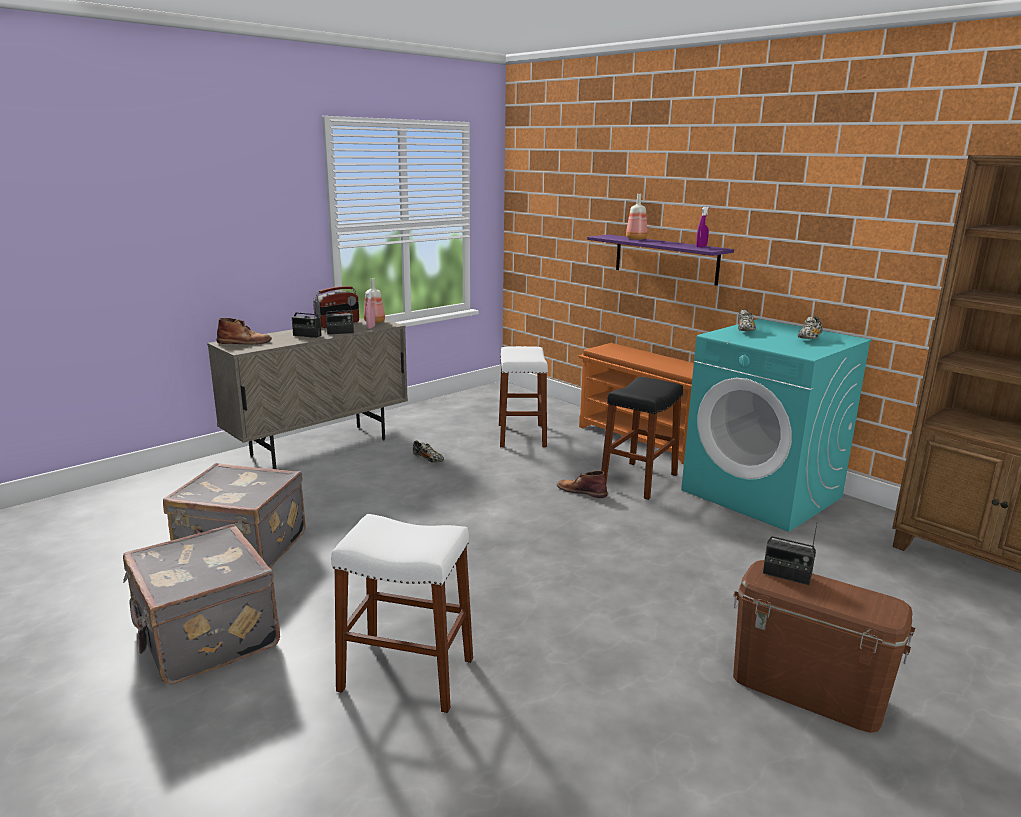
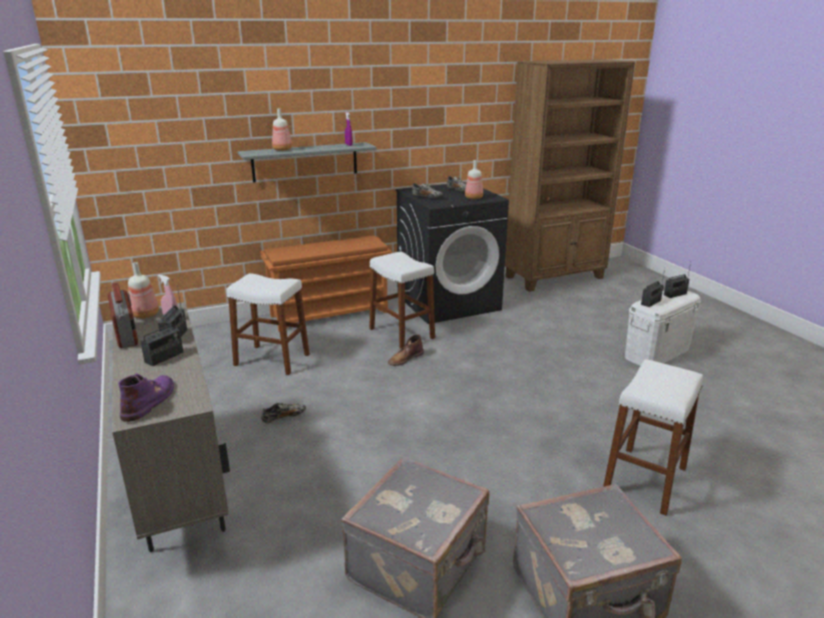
camera: 70 degrees left, 5 degrees up
(245, 342) = (149, 401): brown boot -> purple boot
(639, 480) = (401, 333): black stool -> white stool
(665, 259) = (305, 162): purple shelf -> grey shelf
(762, 494) = (448, 302): turquoise washing machine -> black washing machine
(786, 346) = (474, 198): none -> bottle
(808, 689) = (657, 352): brown storage box -> white storage box
(862, 601) = (675, 294): none -> radio

